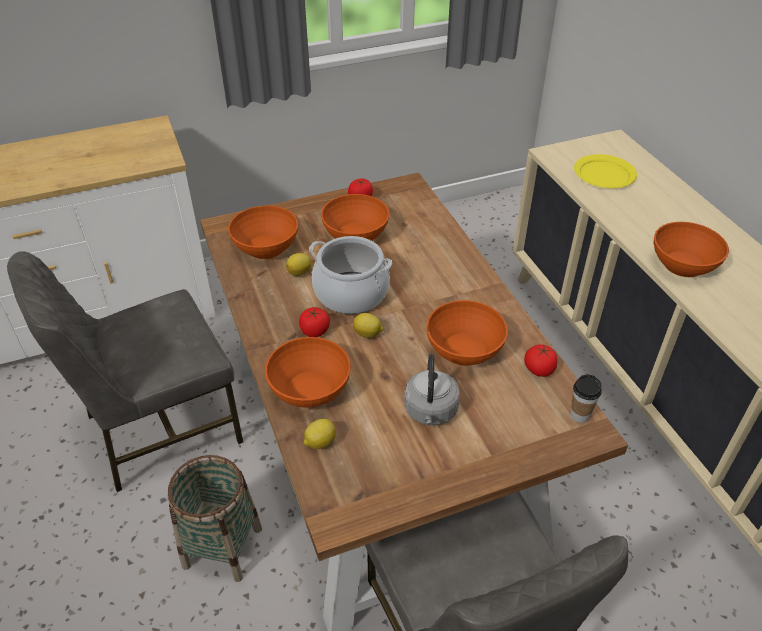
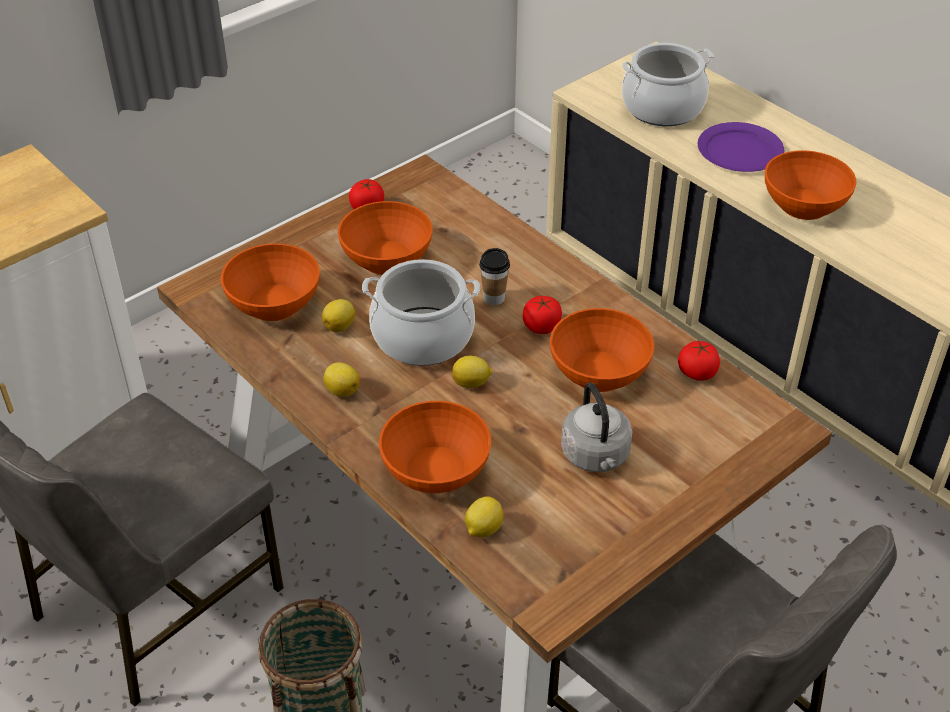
camera: 20 degrees left, 0 degrees up
(277, 316) = (342, 390): none -> lemon
(315, 331) = (402, 397): tomato -> tomato (541, 327)
(579, 415) = (766, 413): cup -> cup (494, 298)
(604, 174) = (663, 108): yellow plate -> cooking pot
(649, 216) = (740, 152): none -> purple plate

